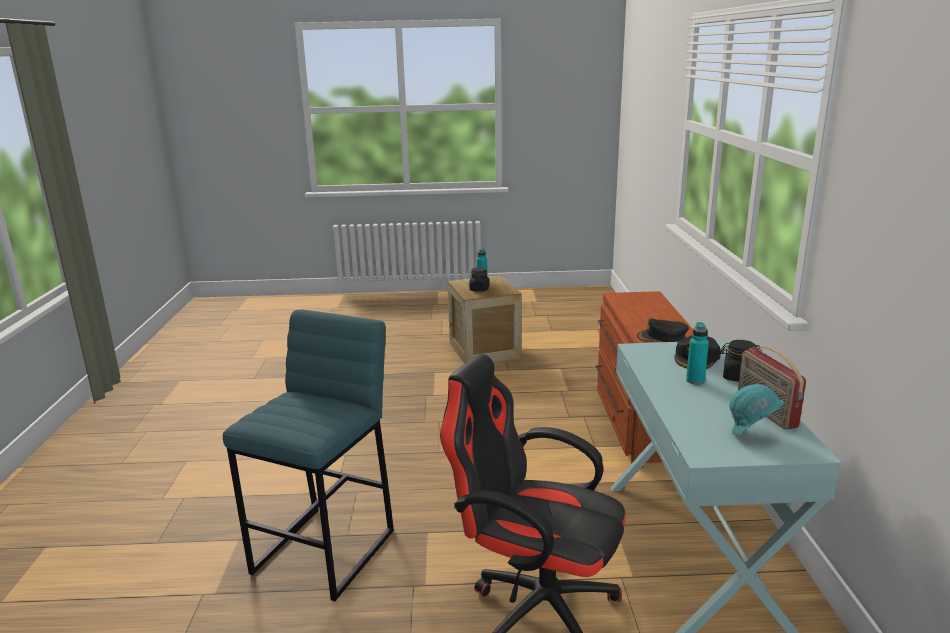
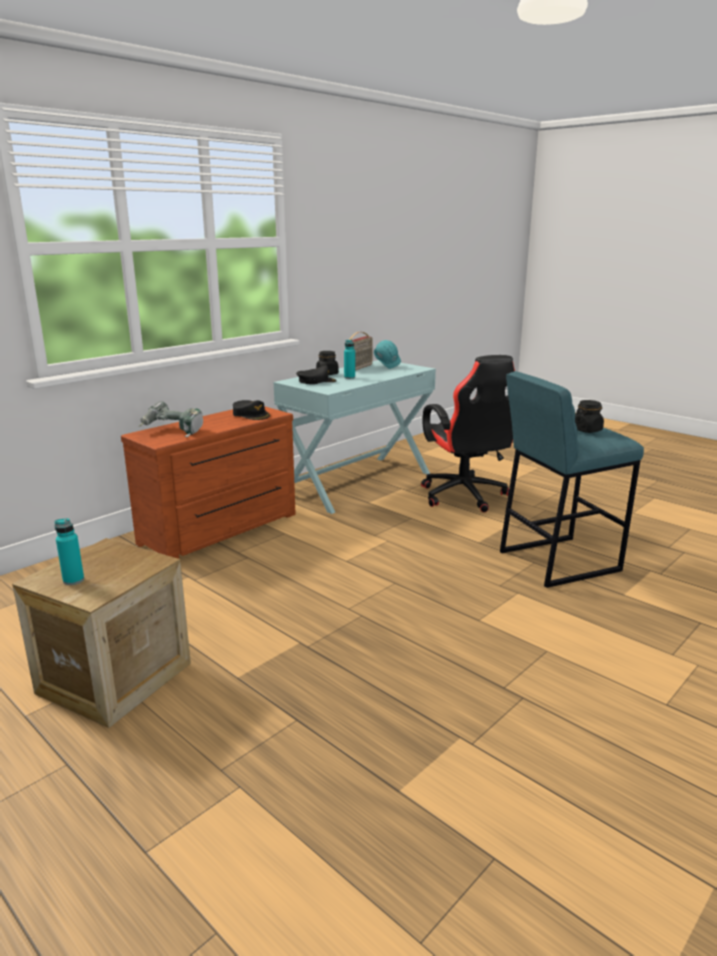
camera: 135 degrees left, 0 degrees up
(479, 289) = (118, 567): black jar -> black jar (586, 430)
(644, 303) = (172, 431): none -> power drill

